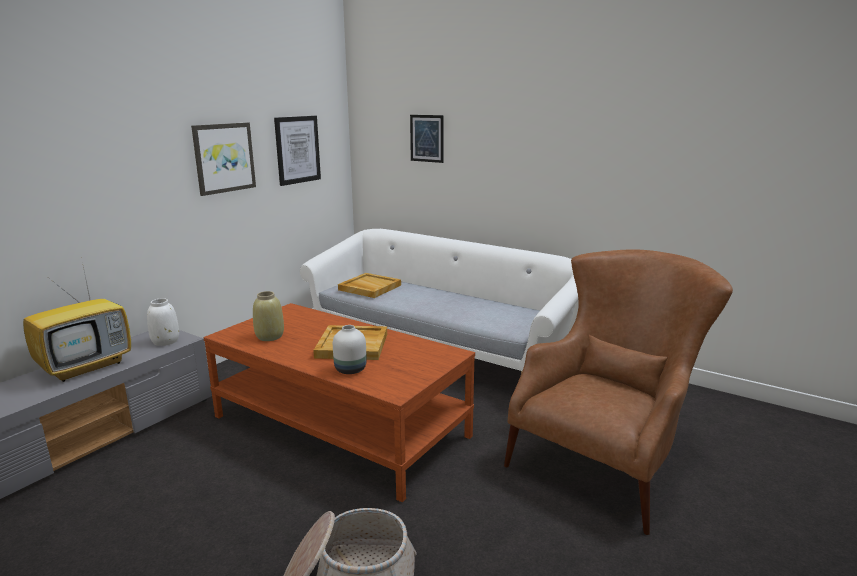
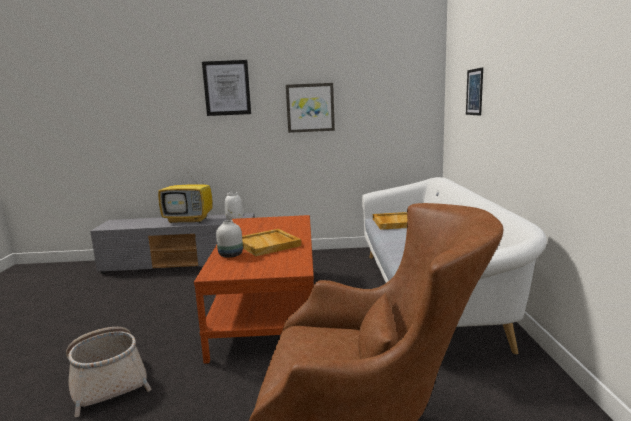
camera: 55 degrees right, 5 degrees down
(270, 336) = (252, 227): beige vase -> none
(297, 149) = (380, 105): picture -> picture (227, 88)

